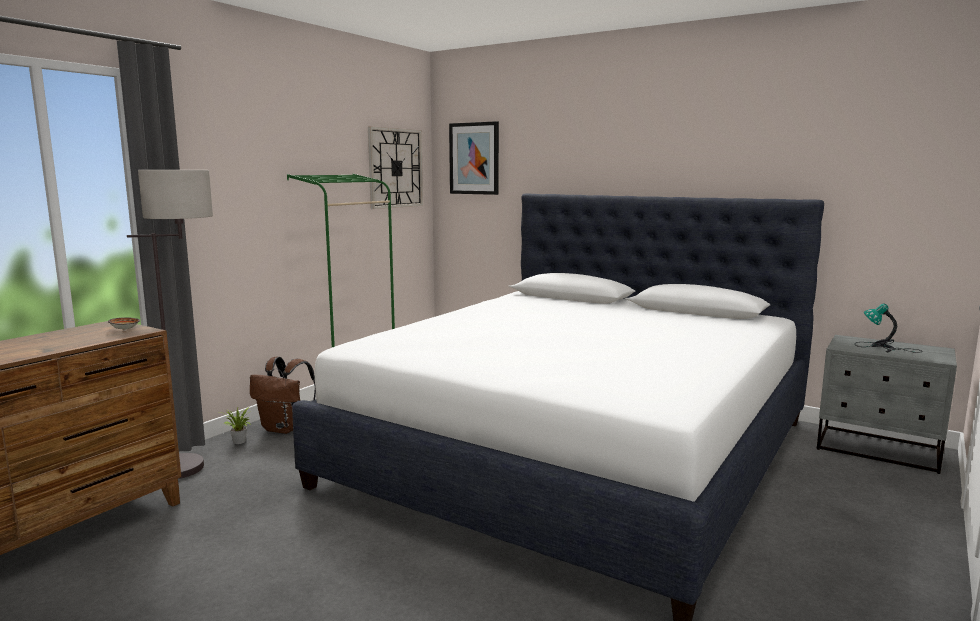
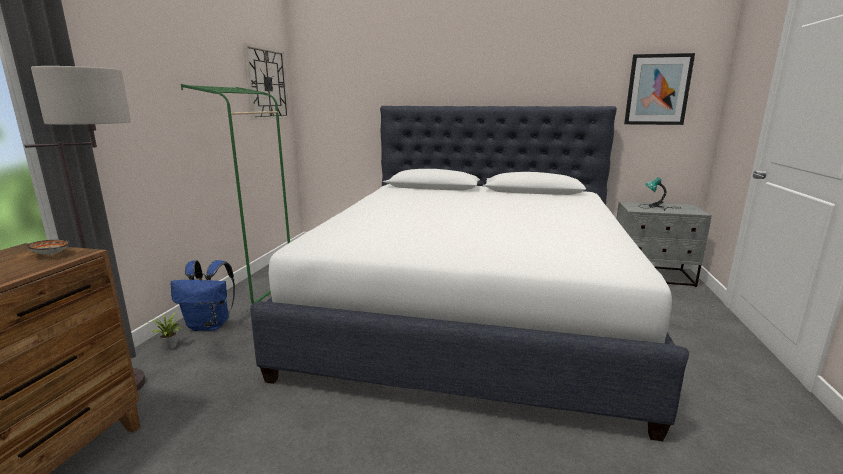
camera: 20 degrees left, 5 degrees up
(285, 428) = (210, 325): brown backpack -> blue backpack
(474, 158) = (332, 77): picture -> picture (657, 90)

